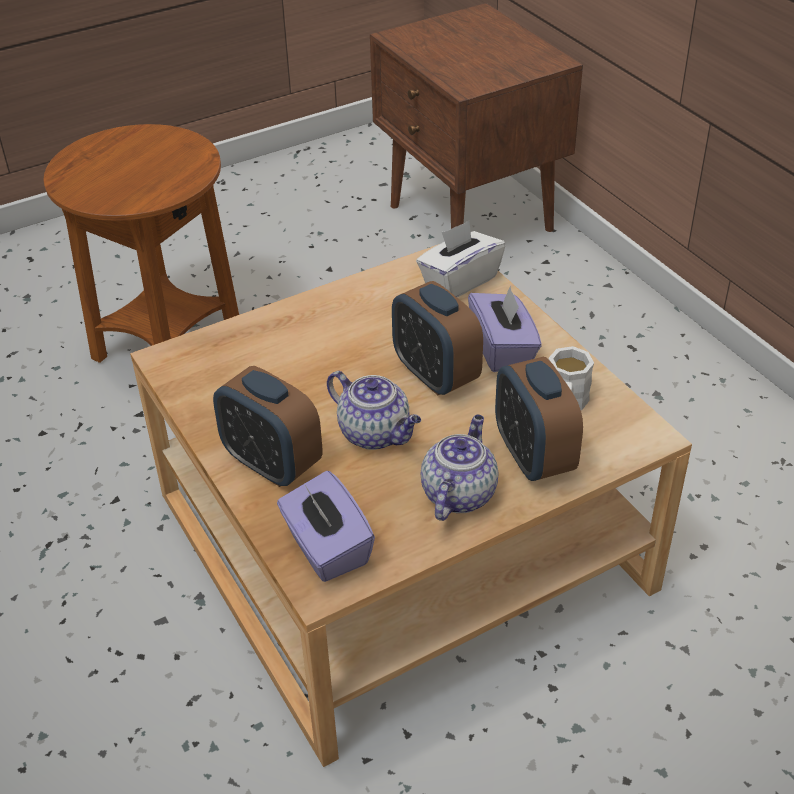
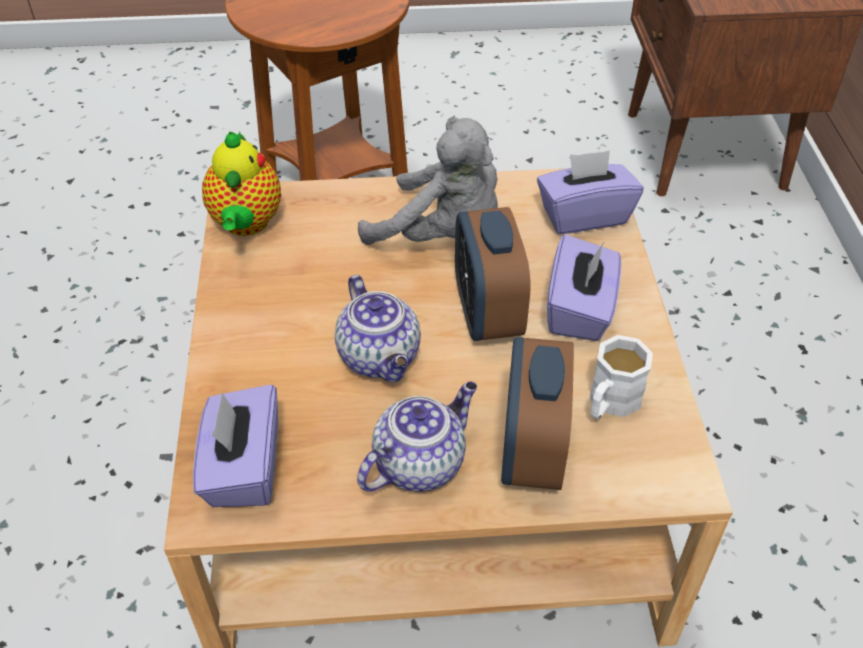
camera: 25 degrees right, 5 degrees up
(187, 374) = (246, 224): none -> teapot
(272, 464) = (256, 351): alarm clock -> none
(359, 329) = (442, 235): none -> grey plush toy
(459, 280) = (584, 215): white tissue box -> purple tissue box

